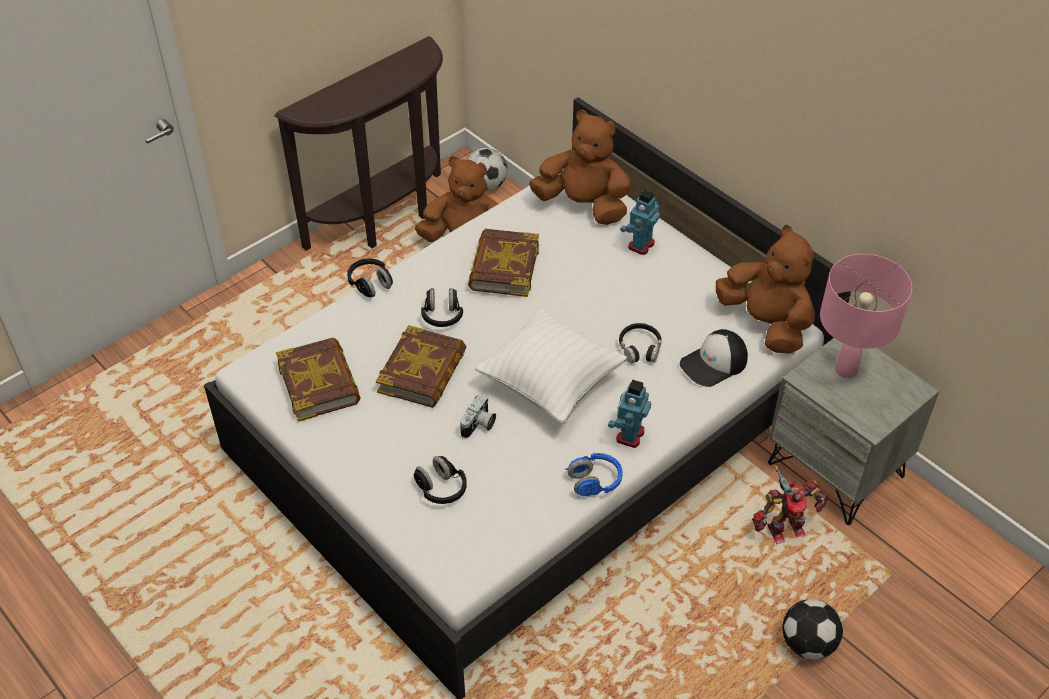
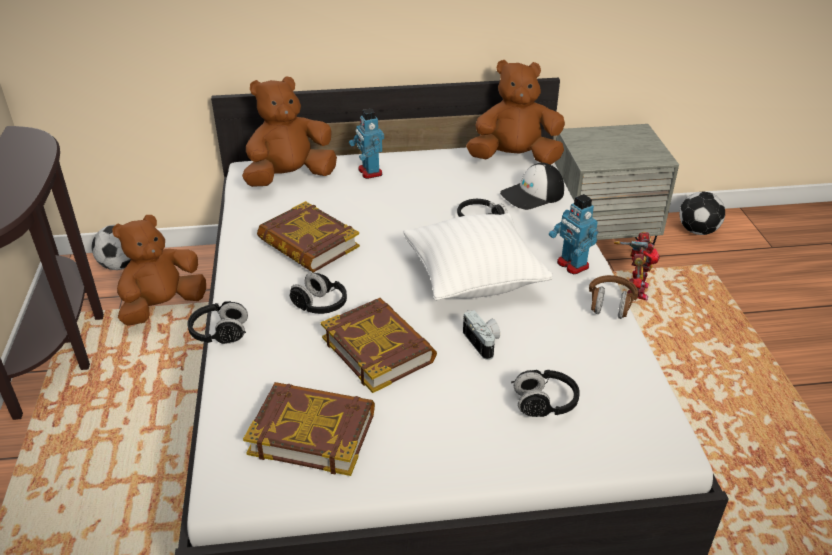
camera: 55 degrees left, 10 degrees down
(594, 482) = (610, 305): blue headphones -> brown headphones
(714, 363) = (532, 195): cap -> cap turned 60 degrees clockwise
(807, 644) = (749, 331): football -> football (698, 231)
(846, 369) = (597, 145): pink table lamp -> none

